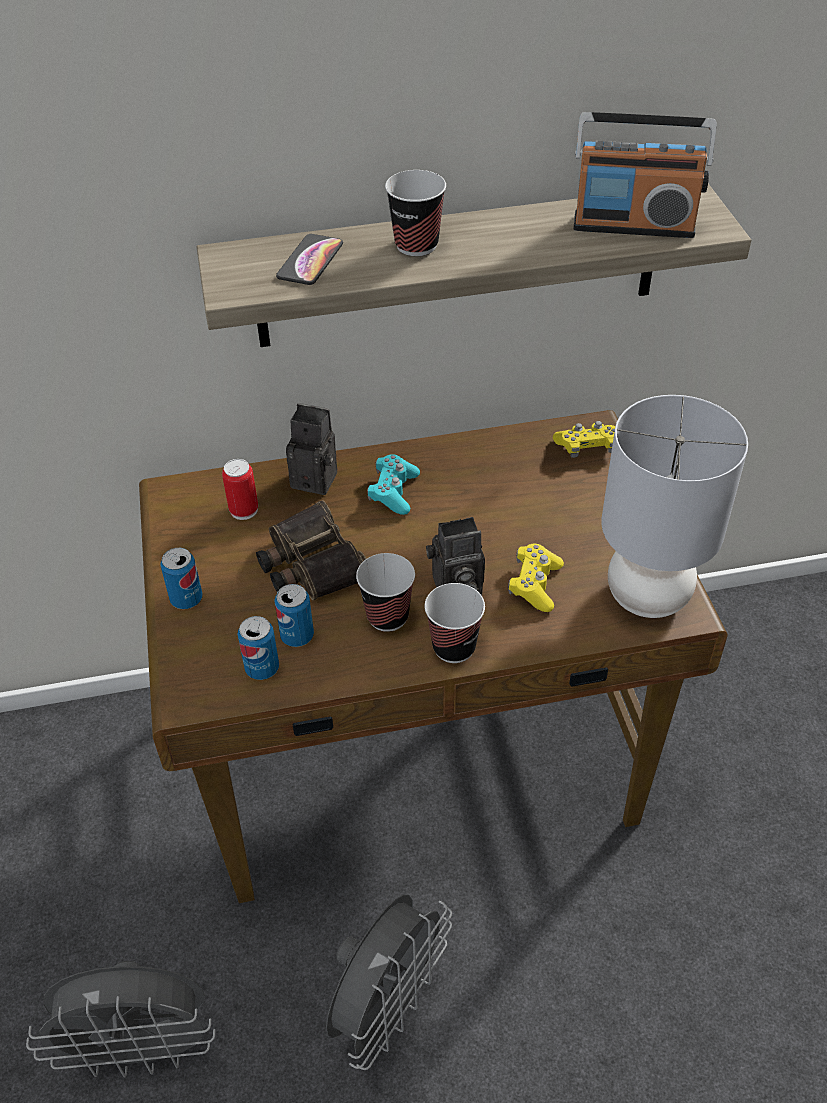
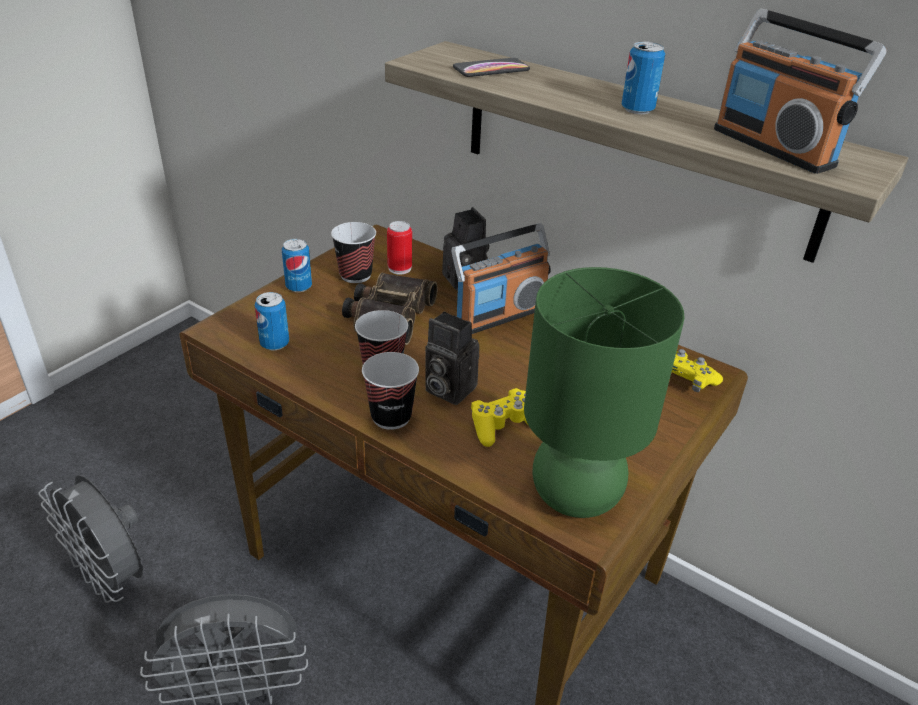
camera: 45 degrees right, 10 degrees down
(297, 636) = (318, 343): can -> can (637, 109)
(393, 492) = (500, 315): turquoise game controller -> radio
(416, 245) = (575, 90): cup -> cup (355, 275)
(648, 597) = (575, 496): grey table lamp -> green table lamp

